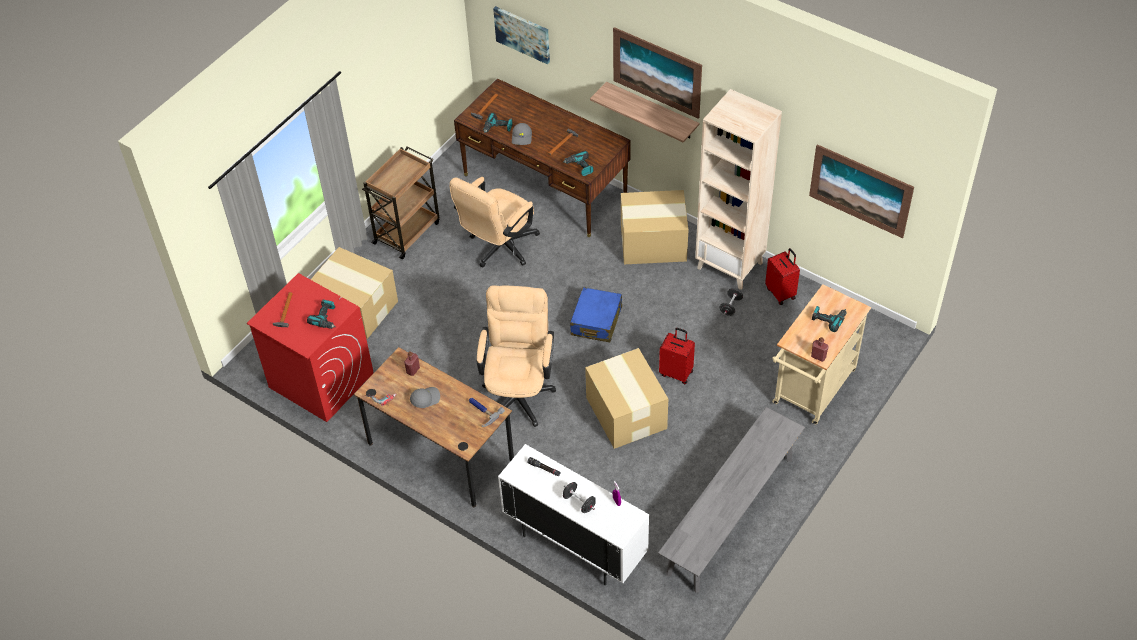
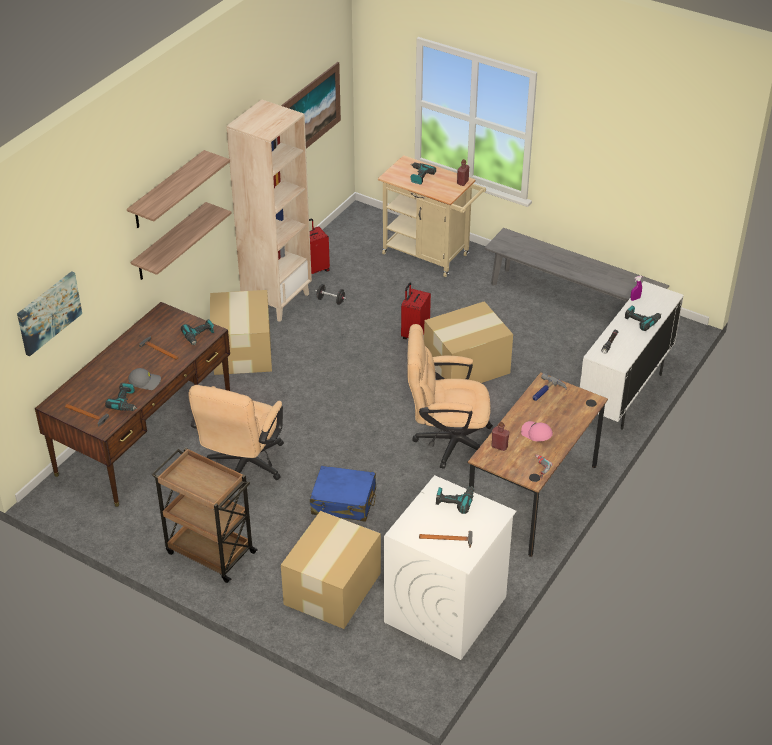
camera: 95 degrees left, 10 degrees down
(320, 380) = (445, 610): red washing machine -> white washing machine
(425, 398) = (536, 434): grey cap -> pink cap
(499, 248) = (243, 468): beige office chair -> beige office chair turned 75 degrees clockwise
(579, 502) = (642, 320): black dumbbell -> power drill
(596, 321) = (351, 389): blue suitcase -> blue suitcase (344, 502)
(657, 72) = (167, 190): picture -> shelf

